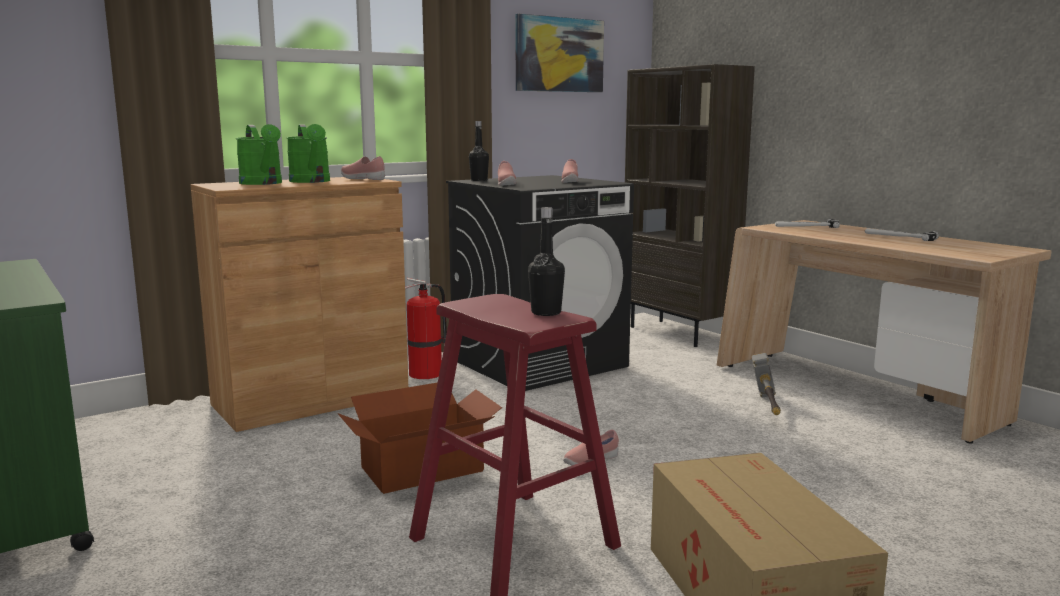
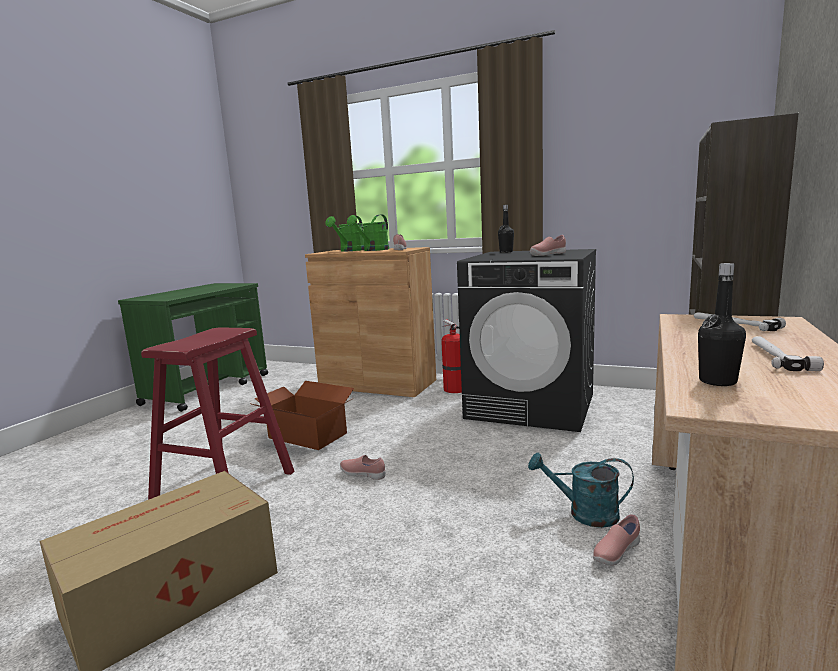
camera: 60 degrees right, 0 degrees up
(505, 184) = (489, 256): pink shoe -> pink shoe (615, 553)
(546, 312) = (198, 342): black bottle -> black bottle (717, 381)
(559, 55) = (630, 136): picture -> none
(767, 407) = (584, 514): hammer -> turquoise watering can

